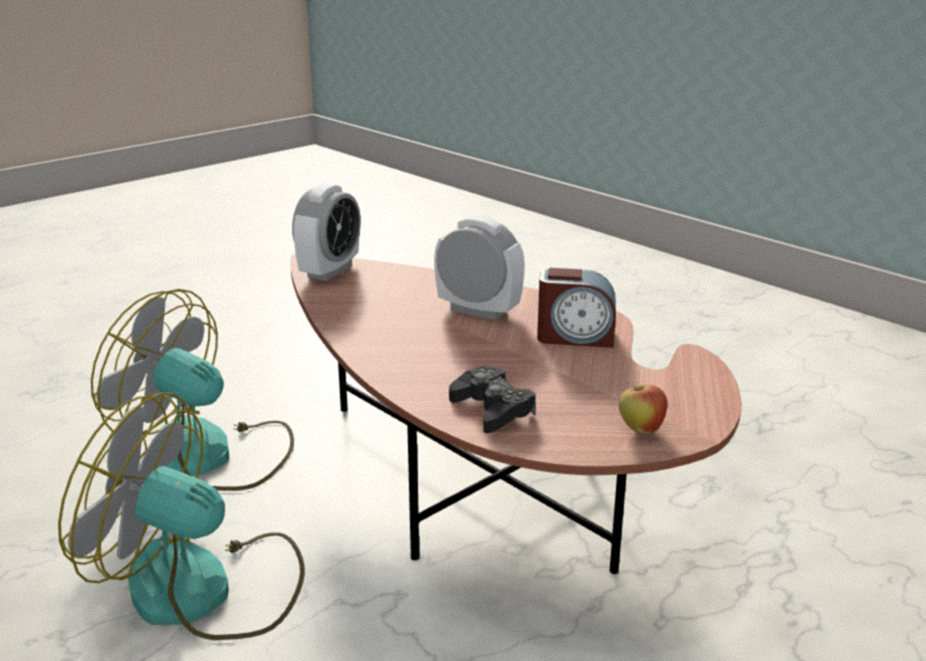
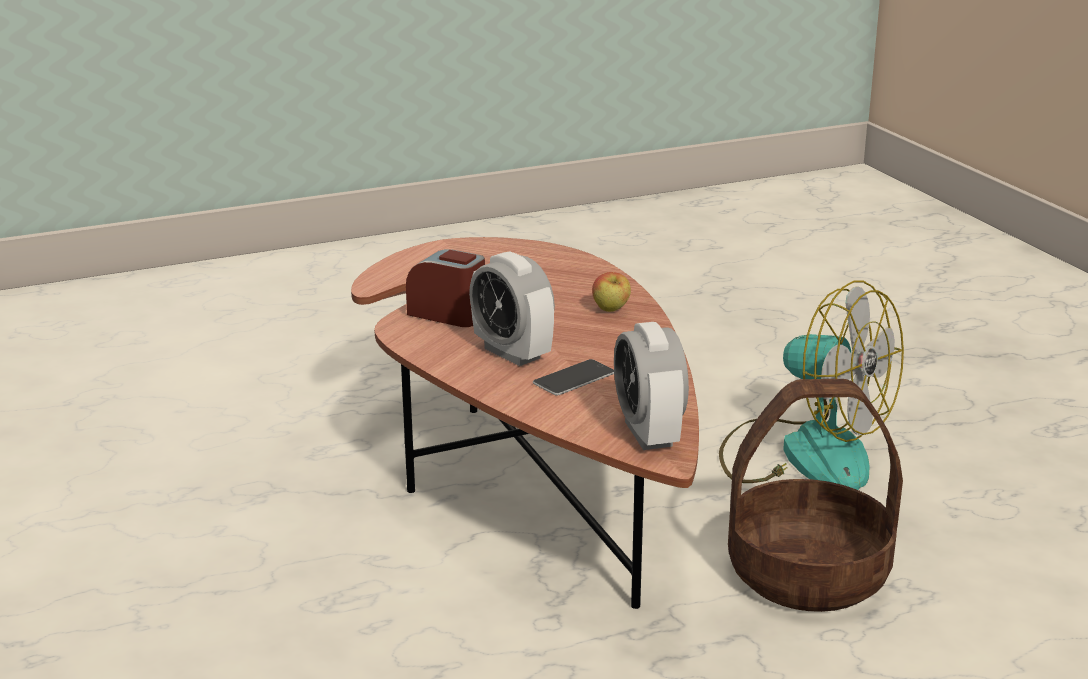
camera: 160 degrees left, 0 degrees up
(210, 456) = (808, 573): fan -> basket
(329, 271) = (648, 434): alarm clock -> alarm clock turned 60 degrees counterclockwise
(409, 299) = (574, 378): none -> phone
(492, 409) = (574, 274): black game controller -> none
(640, 429) = (482, 250): apple -> apple (611, 311)

